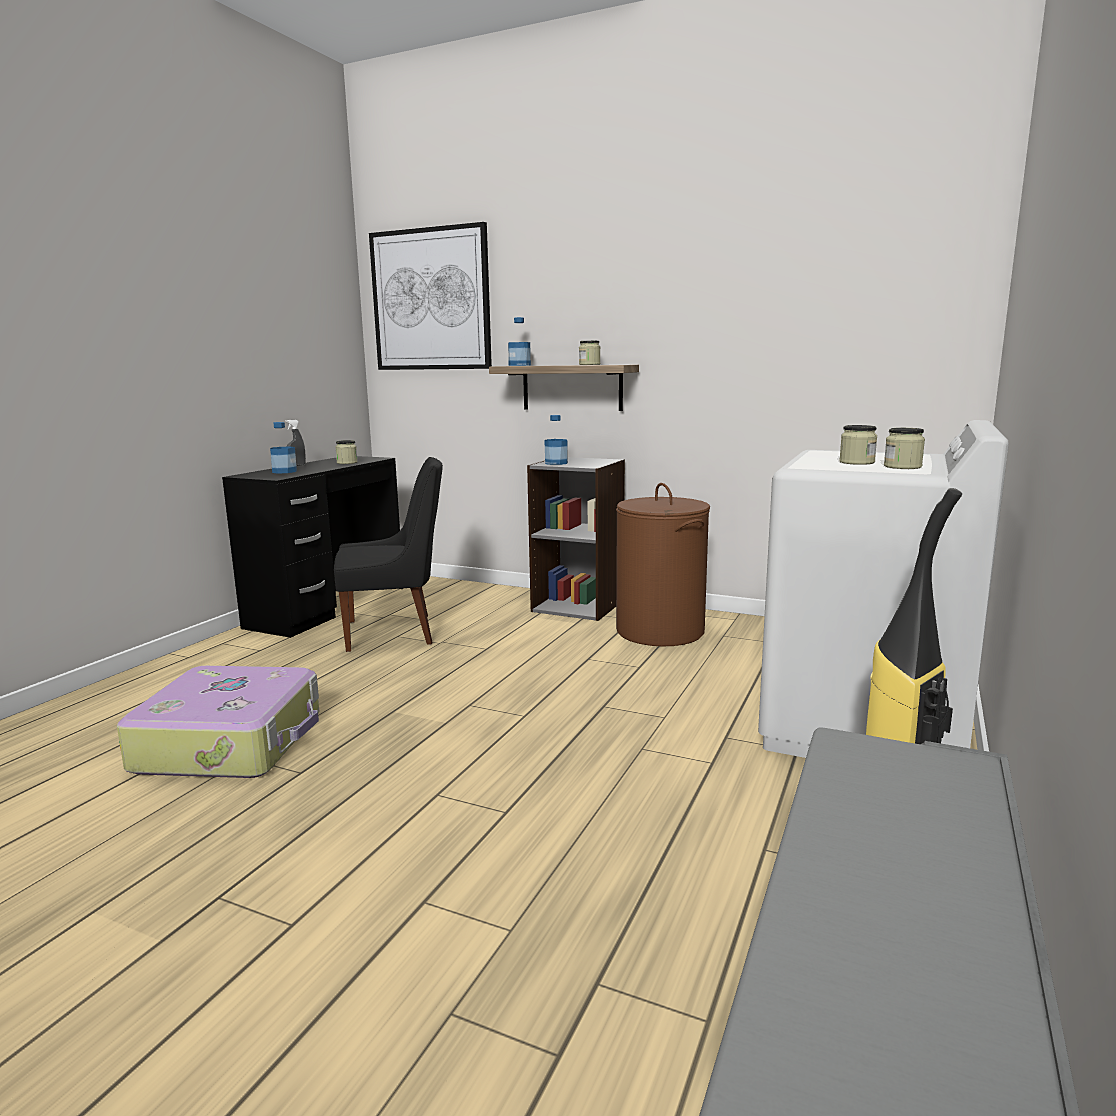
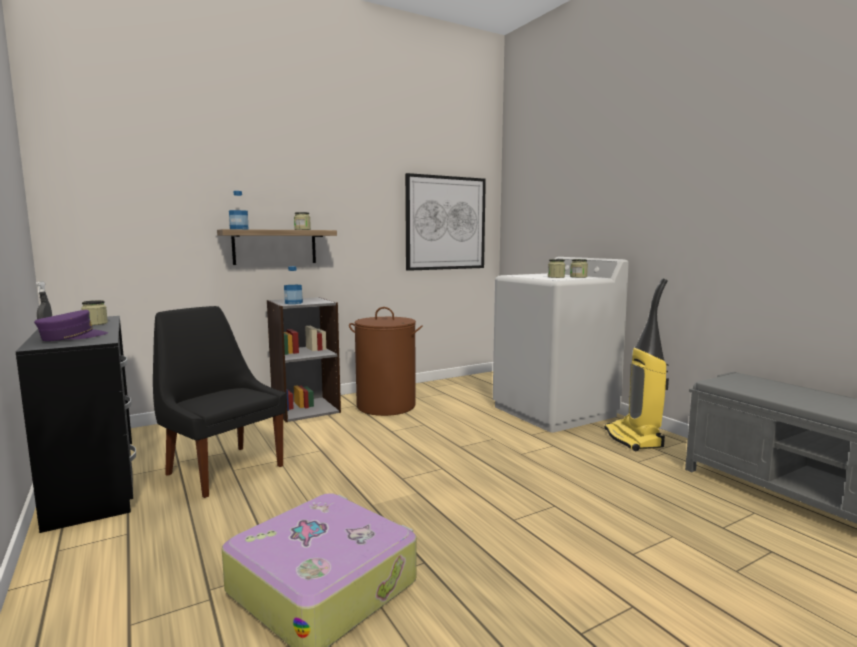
camera: 55 degrees left, 5 degrees down
(284, 471) = (72, 337): bottle -> purple cap
(394, 632) = (222, 469): black chair -> black chair turned 75 degrees counterclockwise
(431, 300) = (126, 167): picture -> picture (445, 223)

